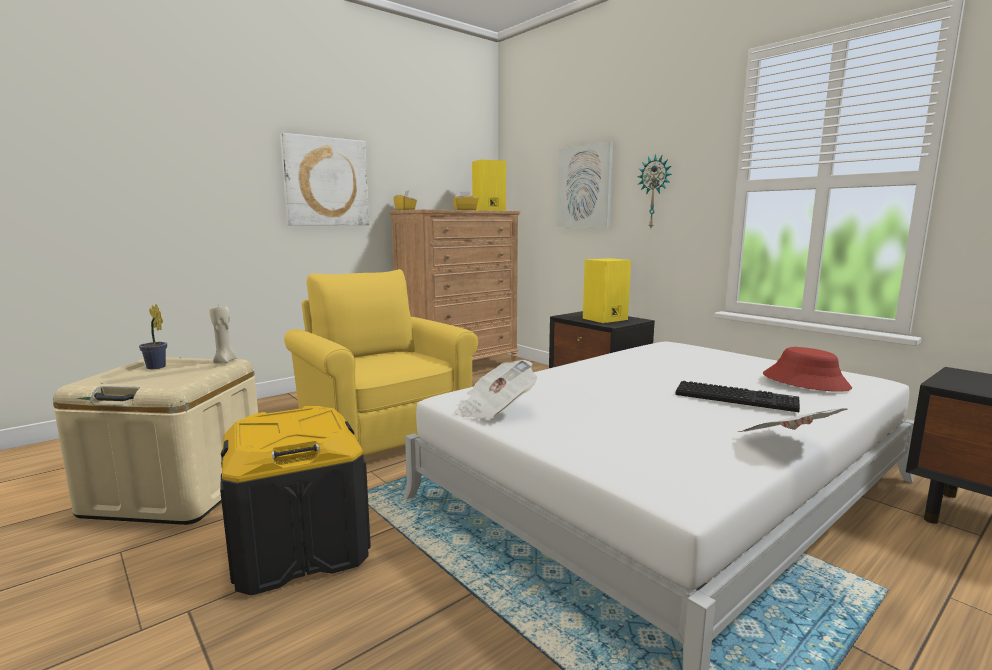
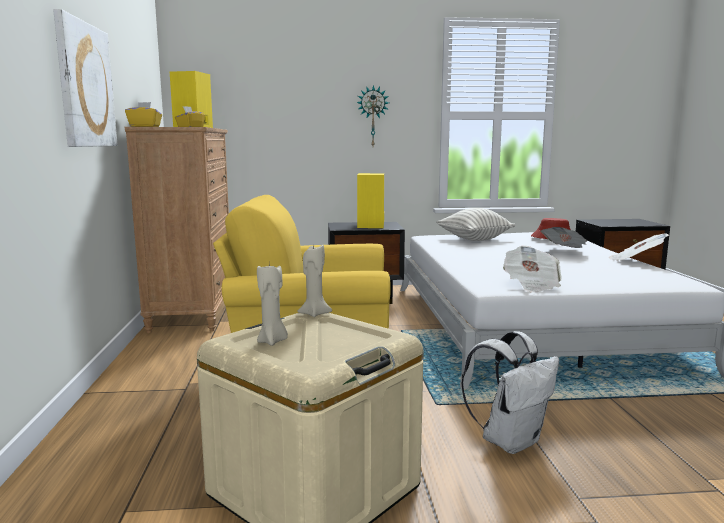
camera: 55 degrees left, 0 degrees up
(157, 367) = (273, 341): potted plant -> beige candle
(300, 548) = (510, 440): black storage box -> white backpack
(585, 187) = (295, 108): picture -> none
(702, 358) = (474, 239): none -> pillow
(737, 398) = (564, 250): keyboard -> newspaper

